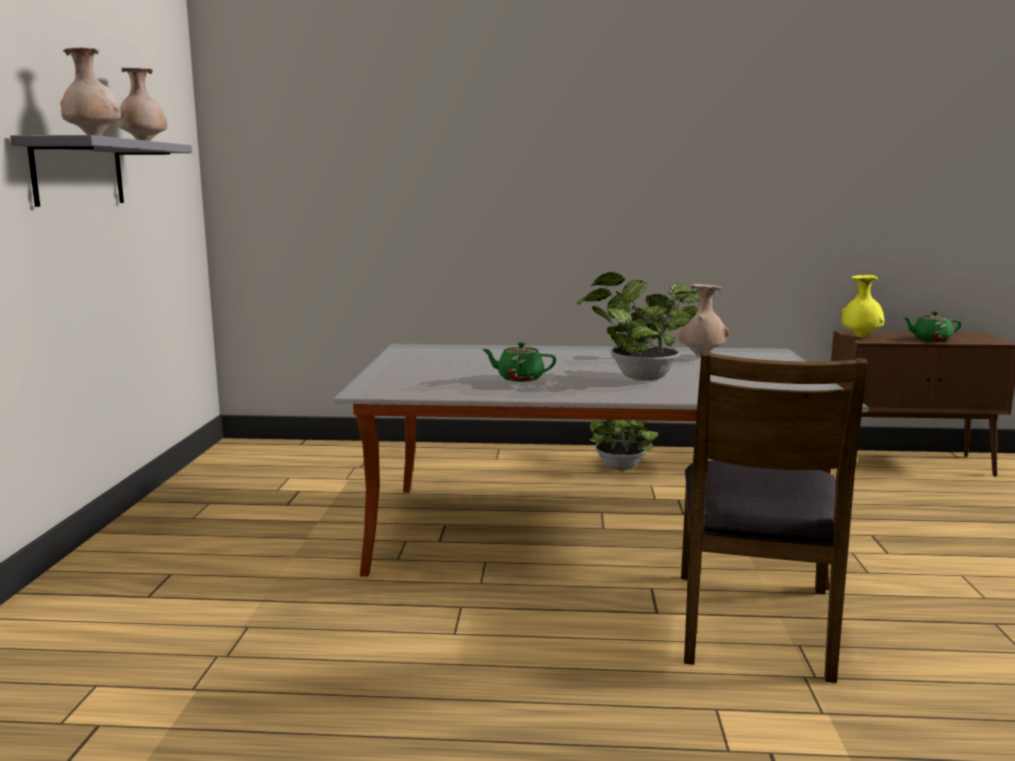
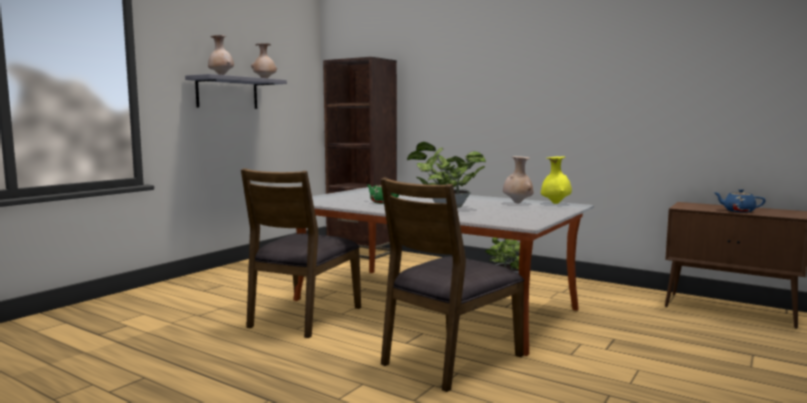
camera: 30 degrees right, 5 degrees down
(328, 453) = (361, 251): none -> brown bookcase
(430, 606) = (304, 317): none -> brown chair
(860, 337) = (684, 206): yellow vase -> yellow vase (555, 203)
(930, 339) = (738, 211): green teapot -> blue teapot

